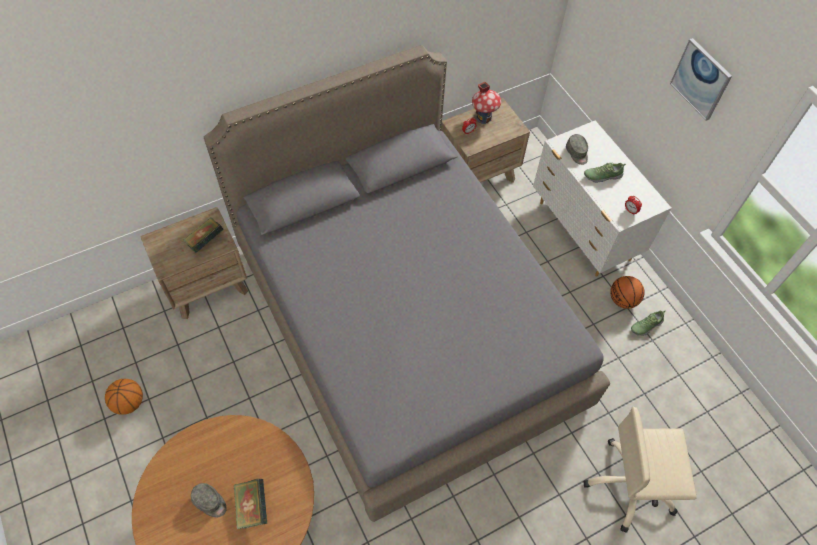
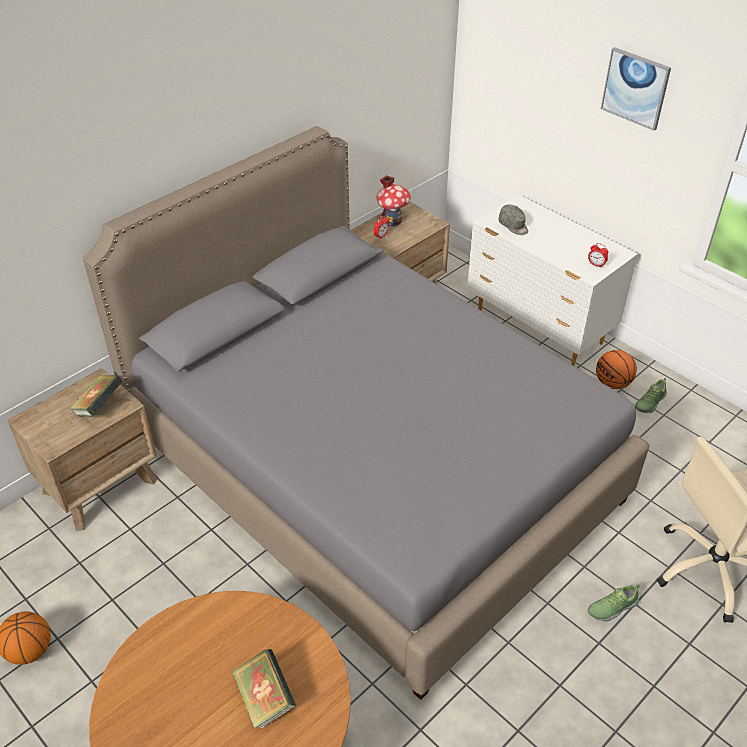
camera: 15 degrees left, 15 degrees down
(210, 502) = (203, 709): grey cap -> none
(602, 175) = (550, 240): shoe -> shoe (611, 607)

